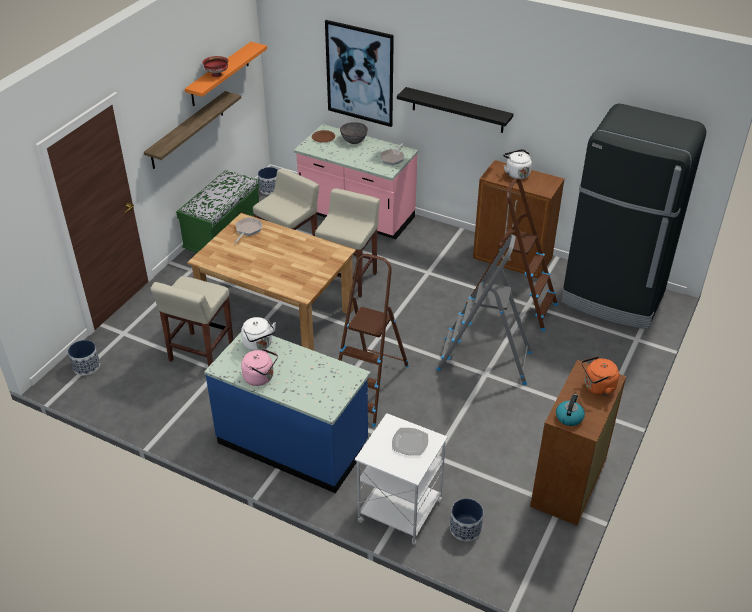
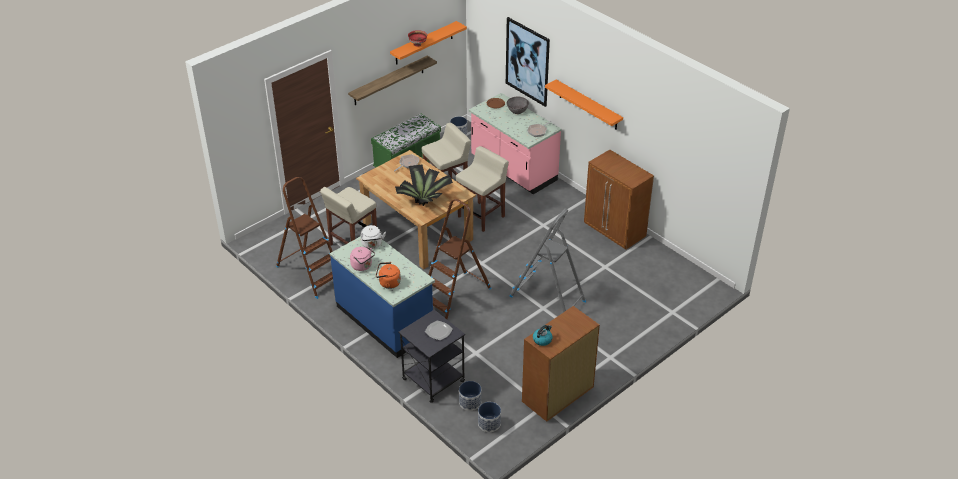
camera: 20 degrees right, 0 degrees up
(86, 366) = (274, 235): planter -> planter (489, 424)
(293, 270) = (424, 199): none -> potted plant
(399, 509) = (433, 379): white cart -> black cart
(457, 110) = (588, 105): black shelf -> orange shelf
(511, 306) = (592, 264): brown step ladder -> brown step ladder (310, 274)
(516, 173) = (619, 163): white kettle -> none
(597, 387) = (574, 326): orange kettle -> orange kettle (388, 283)
(613, 298) = (674, 278): black fridge -> none

